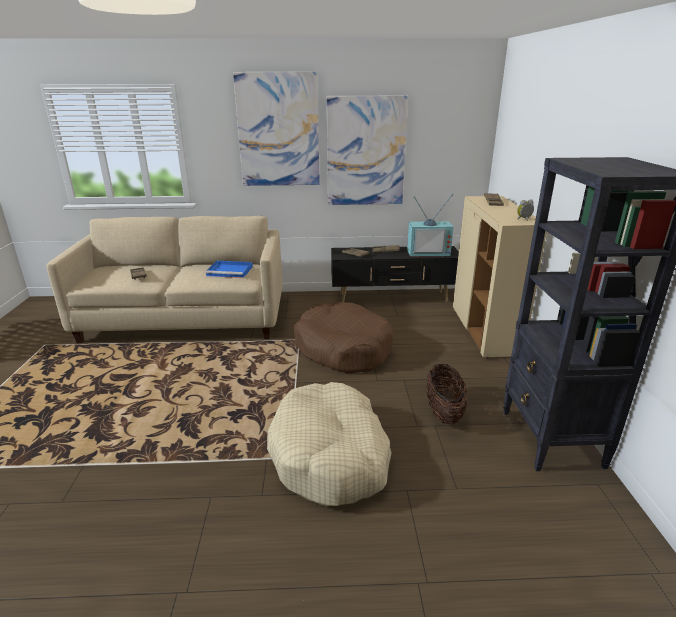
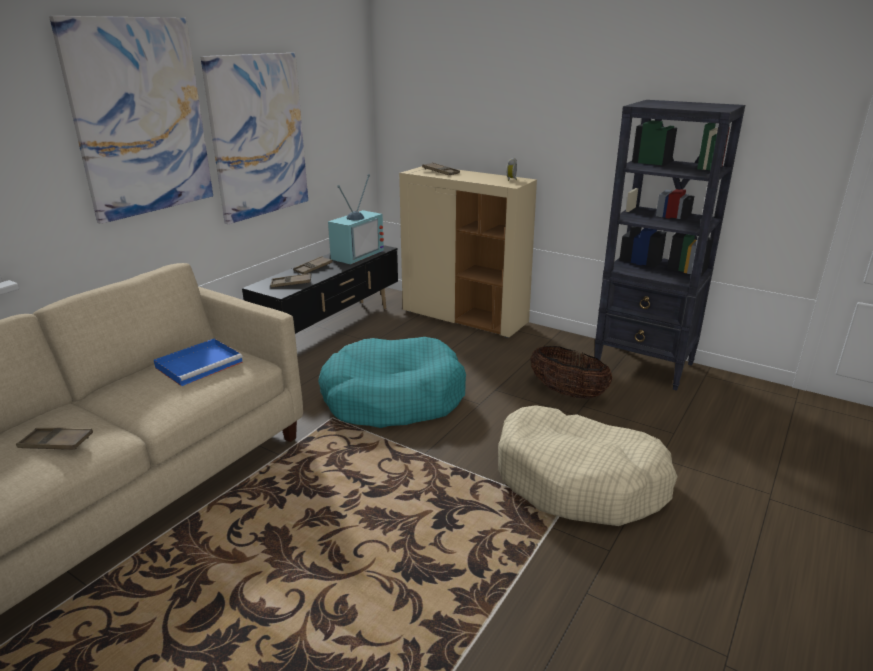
camera: 55 degrees left, 0 degrees up
(343, 348) = (393, 398): brown dog bed -> turquoise dog bed

